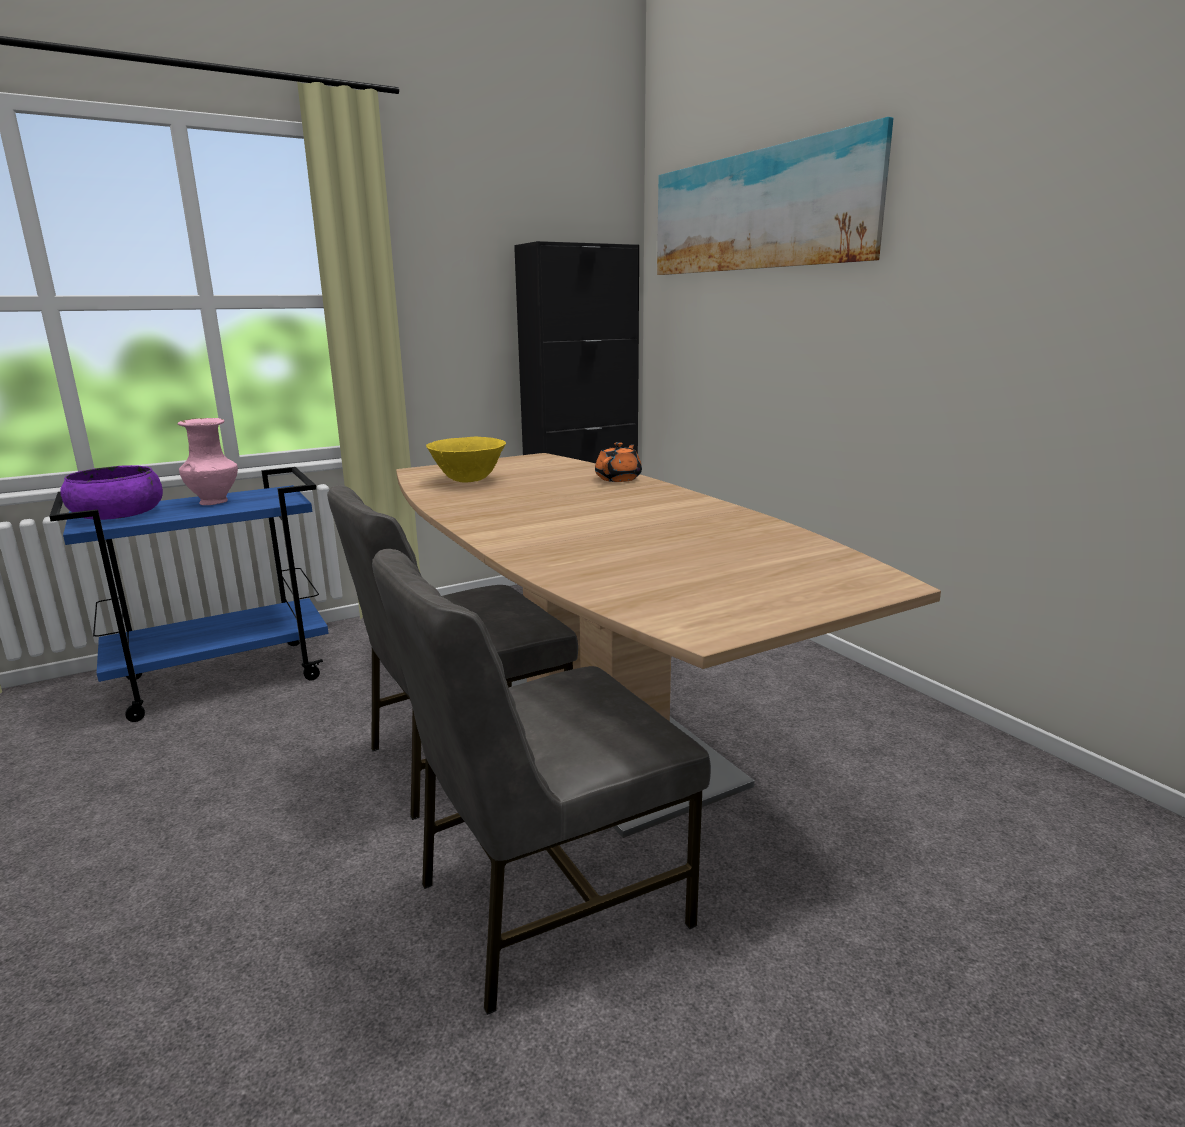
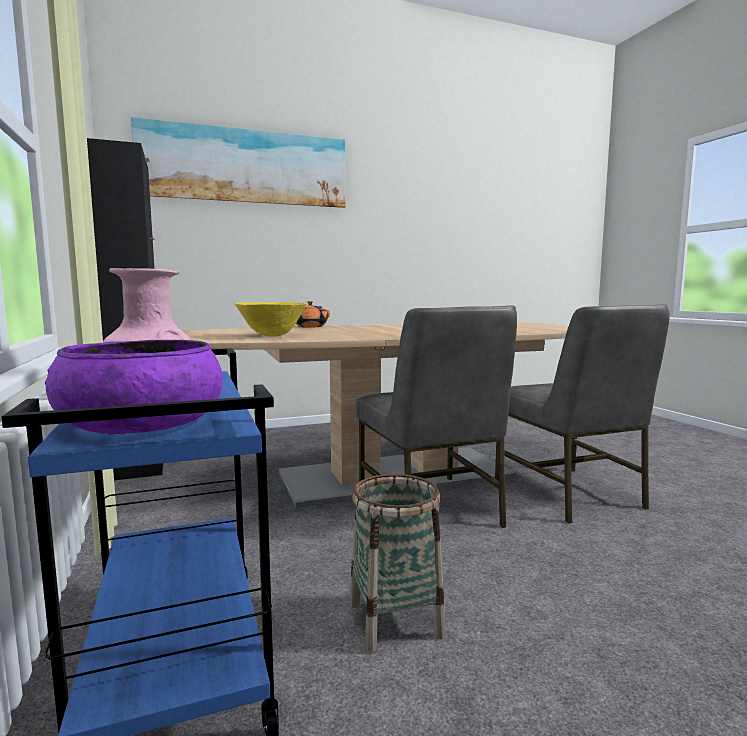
camera: 80 degrees left, 10 degrees down
(235, 751) = (394, 619): none -> basket

